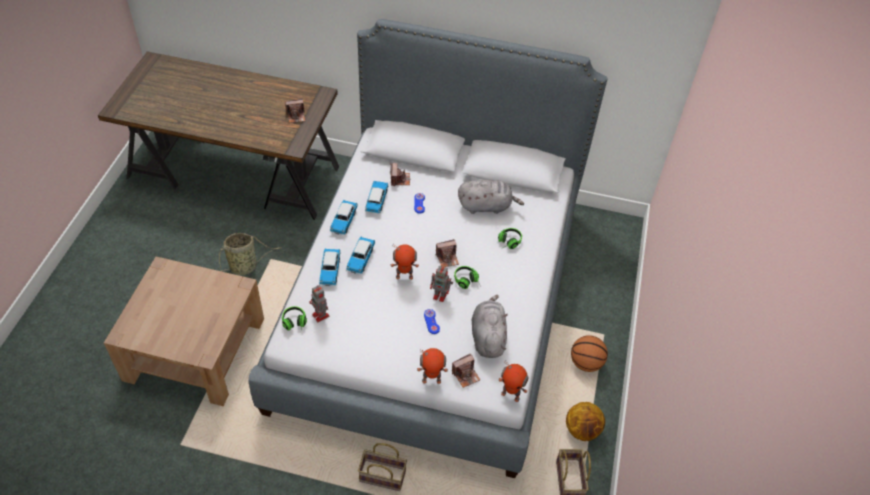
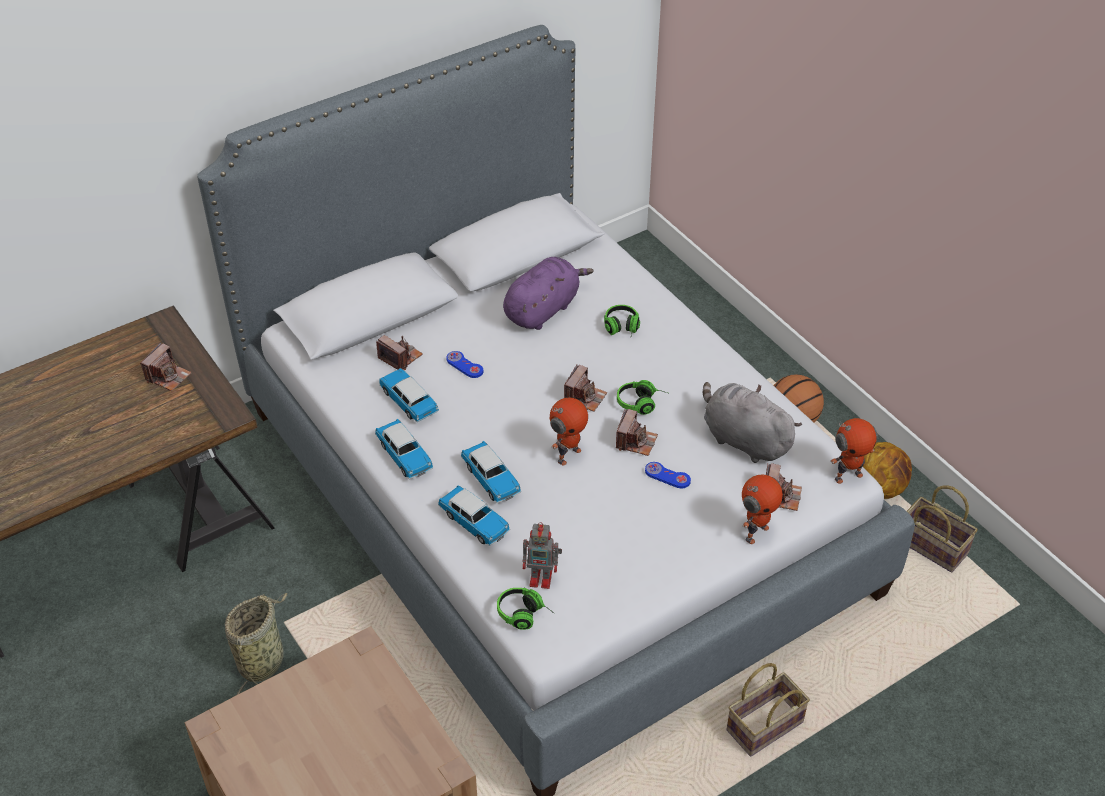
camera: 45 degrees left, 5 degrees down
(441, 295) = (635, 441): toy robot -> camera
(486, 206) = (543, 309): grey plush toy -> purple plush toy

